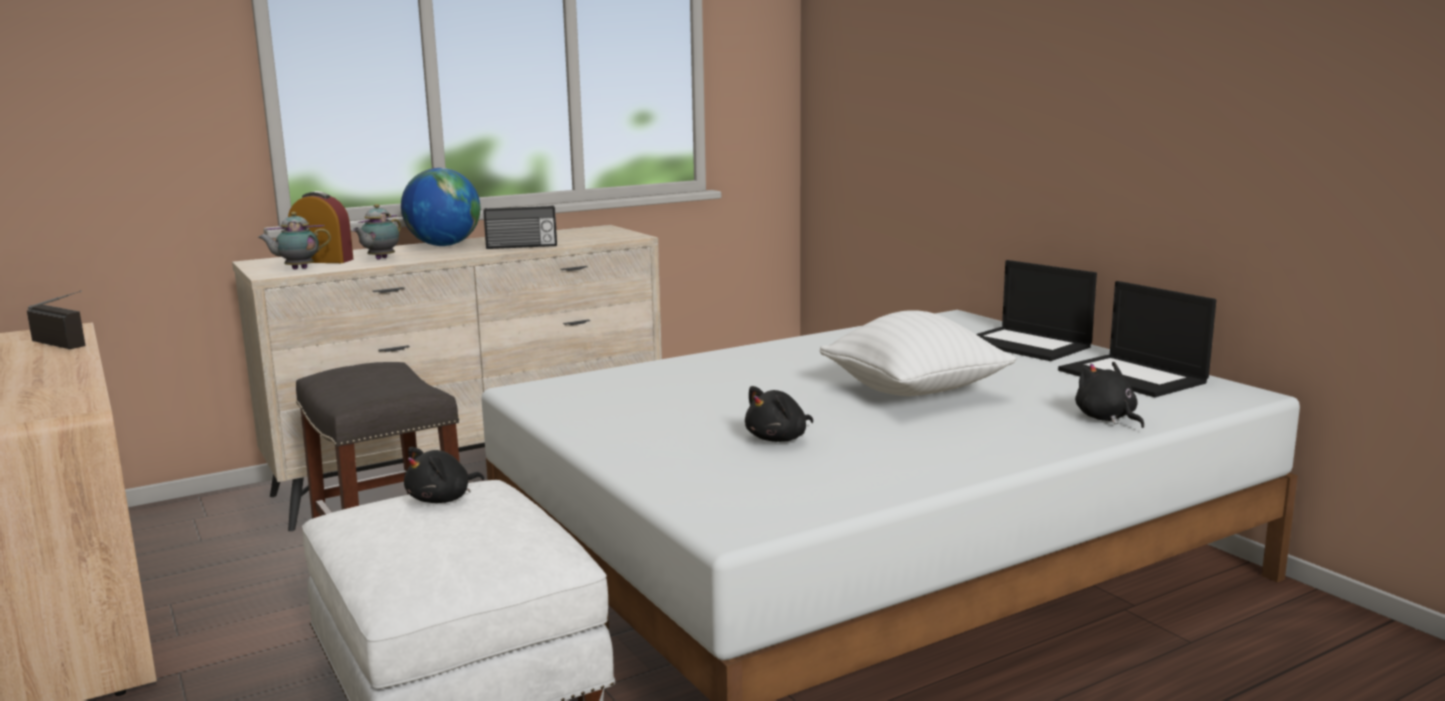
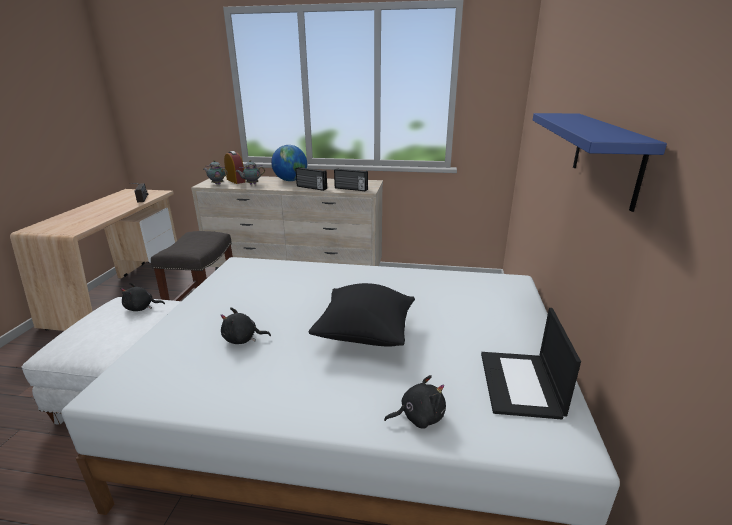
camera: 40 degrees right, 10 degrees up
(597, 238) = (350, 189): none -> radio
(914, 393) = (365, 335): white pillow -> black pillow
(1027, 344) = (509, 322): laptop -> none
(1107, 419) = (418, 416): black plush toy -> black plush toy turned 60 degrees clockwise
(1114, 93) = (605, 156): none -> blue shelf

